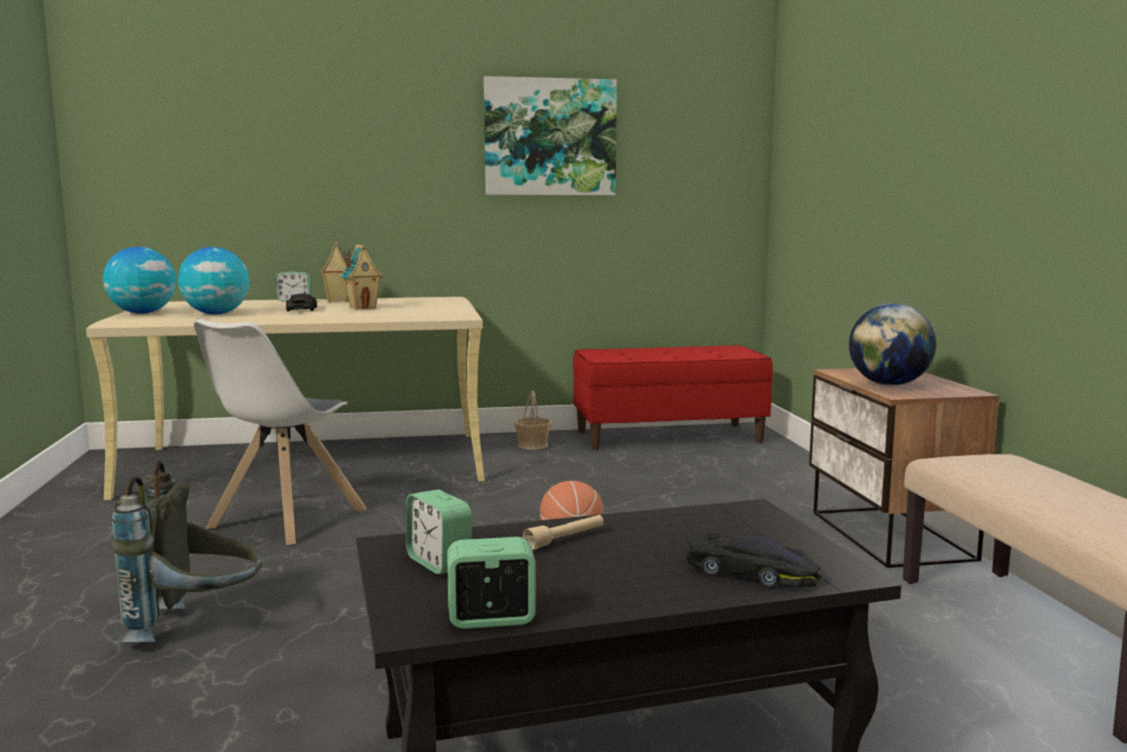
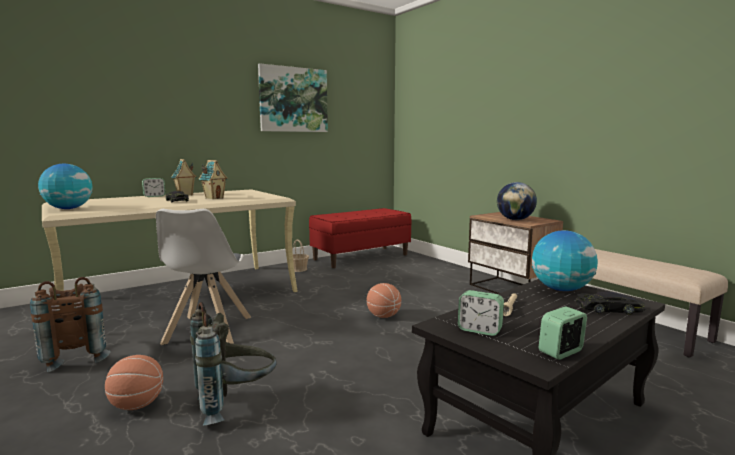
camera: 25 degrees left, 0 degrees up
(90, 600) = (136, 405): none -> basketball
(97, 526) = (76, 357): none -> brown backpack
(216, 314) = (127, 206): globe -> globe (561, 289)

